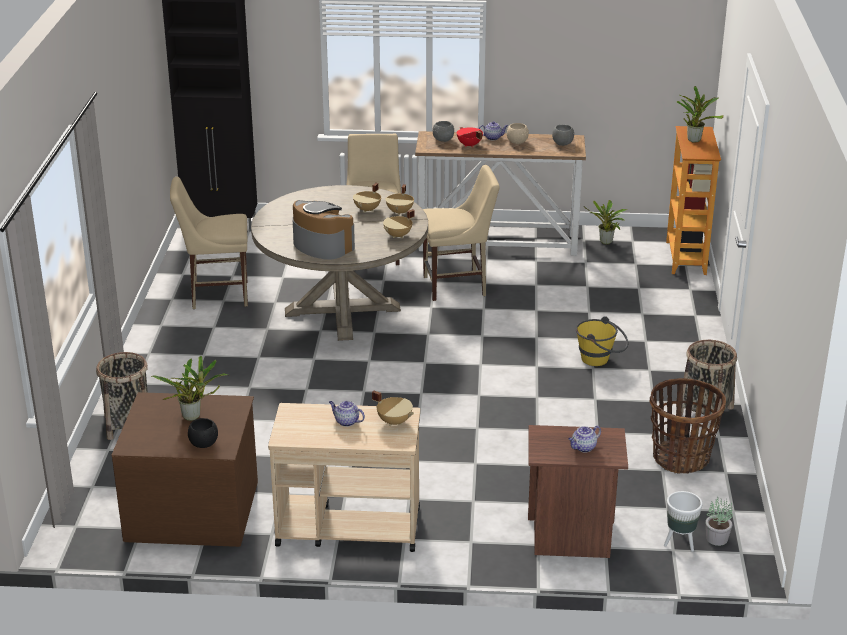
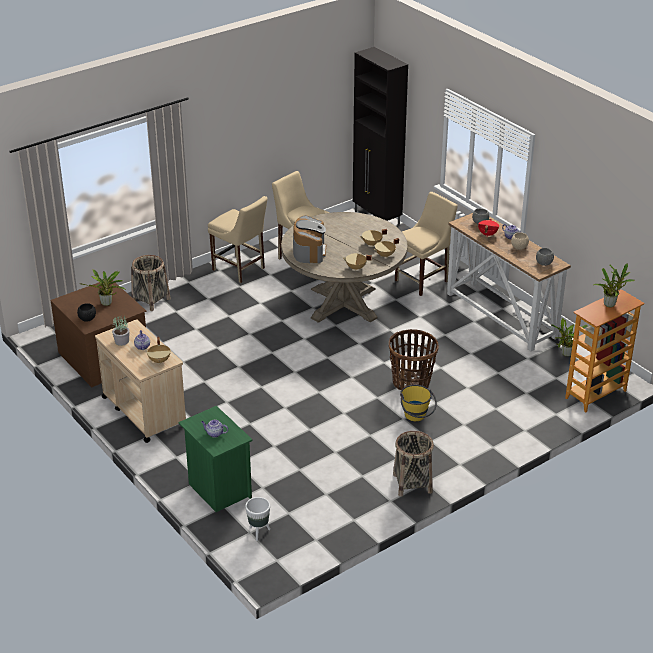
camera: 50 degrees right, 5 degrees up
(458, 286) = (427, 327): beige chair -> beige chair (240, 270)
(570, 538) = (218, 490): brown nightstand -> green nightstand
(681, 458) = (347, 496): basket -> basket (411, 382)
(717, 538) = (280, 545): potted plant -> potted plant (122, 341)

